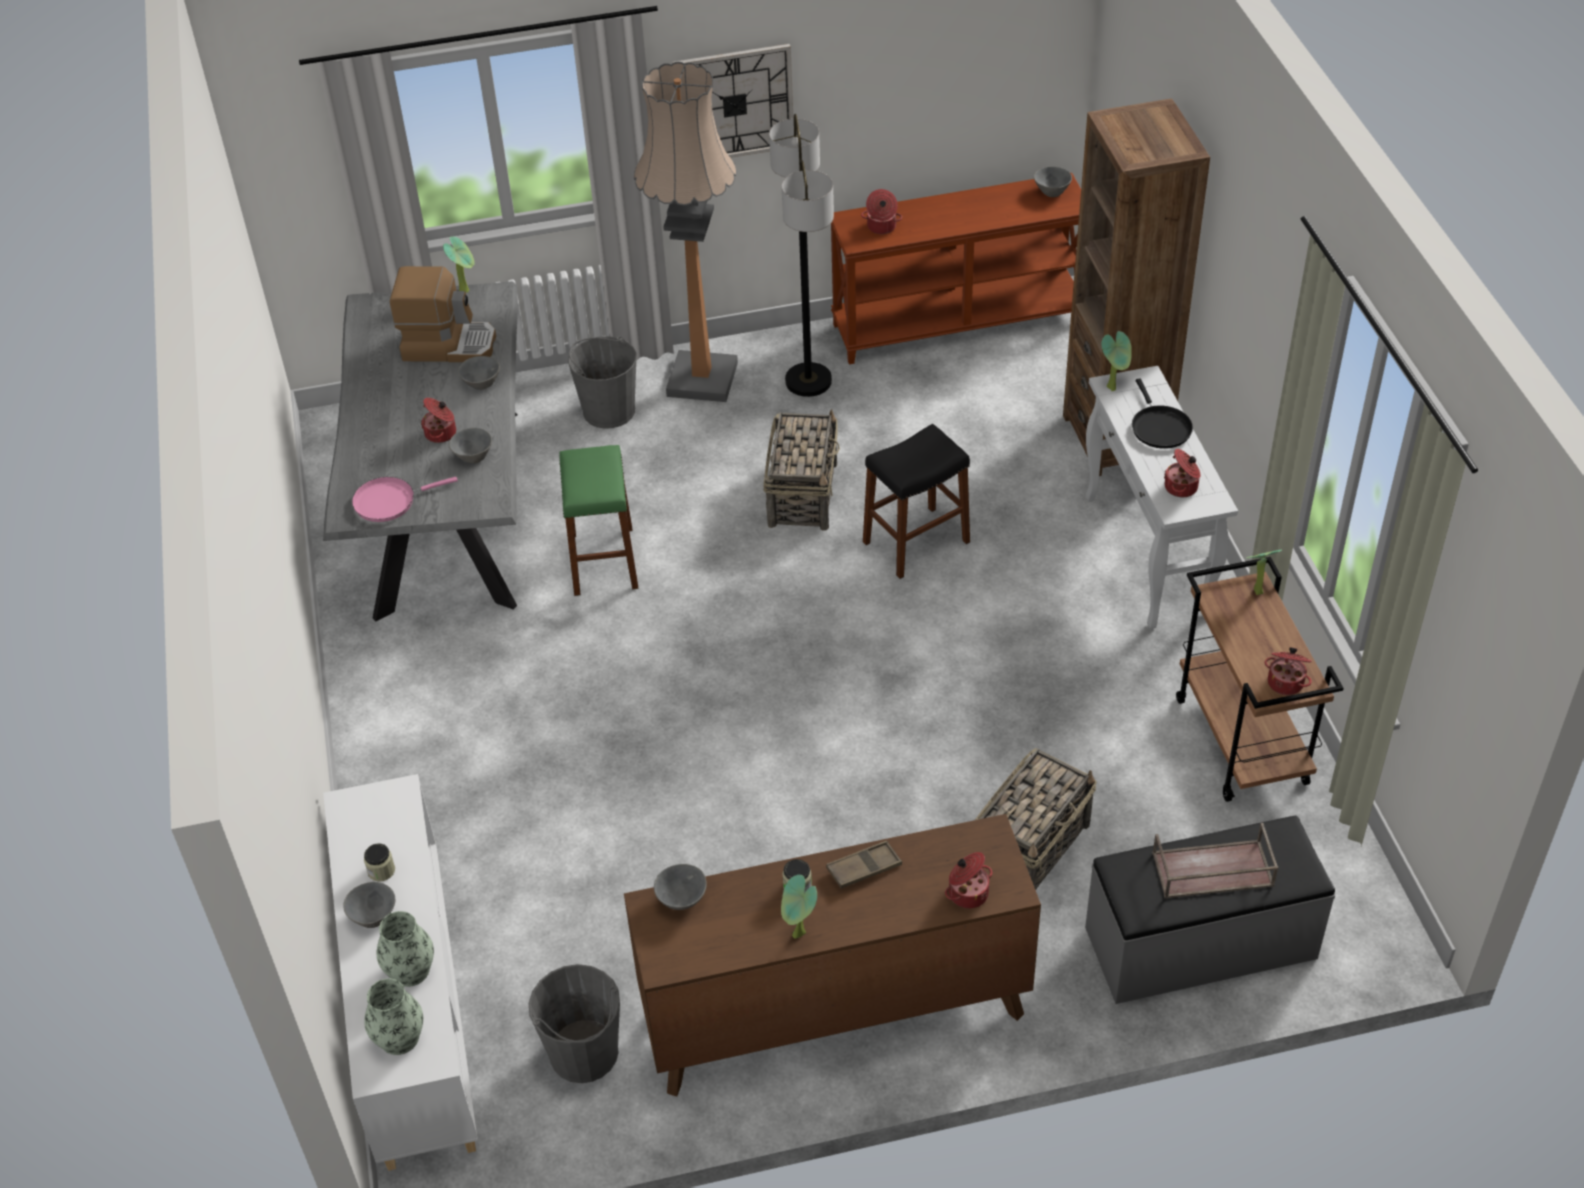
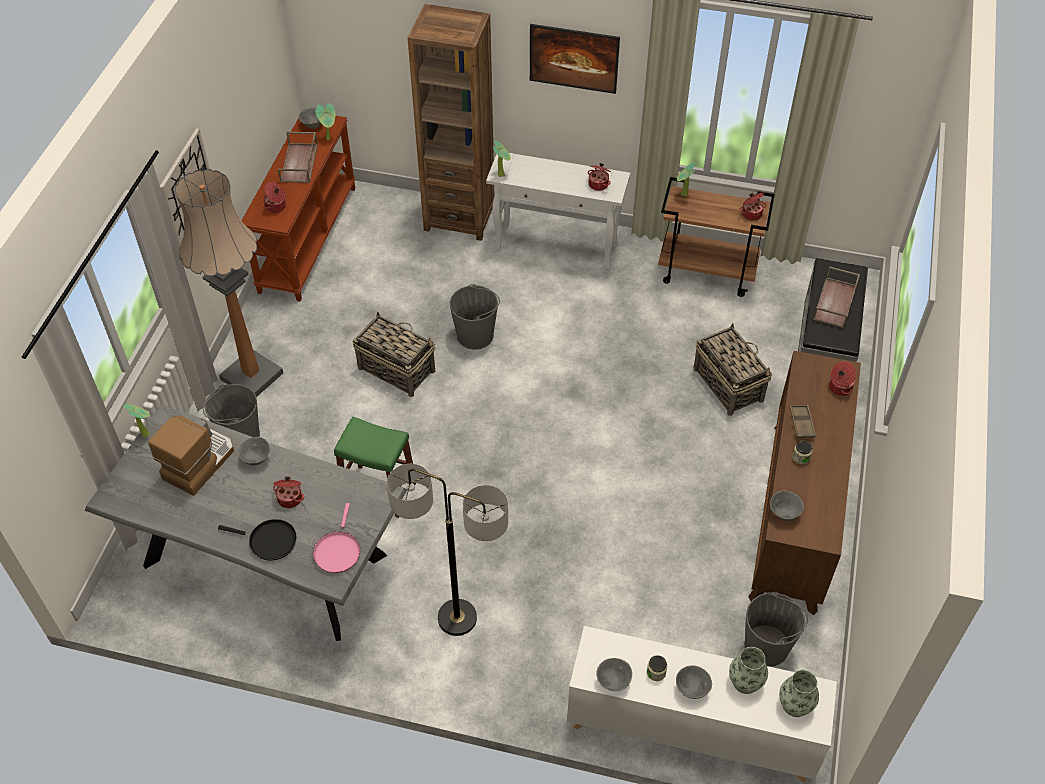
camera: 65 degrees left, 5 degrees up
(474, 455) = (328, 487): grey bowl -> grey bowl (612, 680)
(799, 936) = (835, 470): potted plant -> potted plant (329, 138)
(808, 381) = (299, 326): floor lamp -> floor lamp (457, 618)
(916, 542) = (475, 335): black stool -> grey bucket
(972, 212) = (299, 163): none -> brown tray
(1159, 427) = (547, 172): black frying pan -> black frying pan (269, 541)
(1255, 313) = (573, 72): none -> picture

